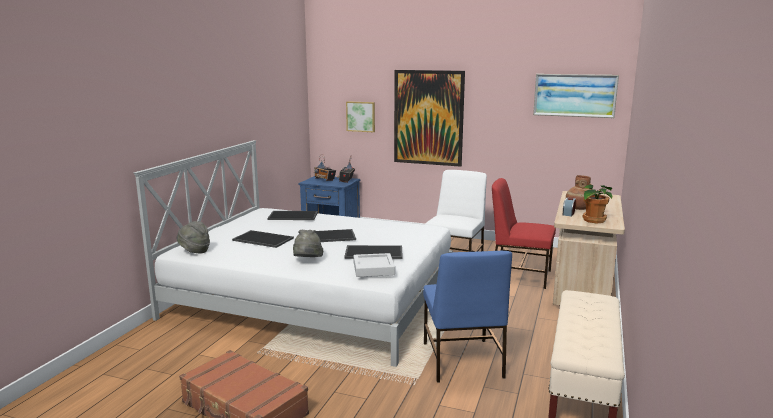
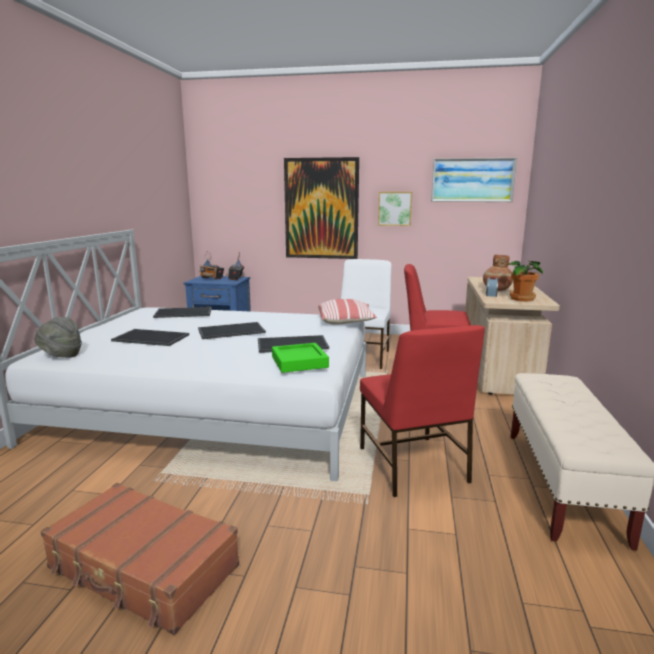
camera: 10 degrees left, 0 degrees up
(307, 261) = (213, 358): grey hat -> none
(361, 116) = (248, 210): picture -> picture (395, 208)
(373, 269) = (299, 362): grey tray -> green tray
(430, 232) = (346, 322): none -> pillow
(462, 361) = (412, 466): blue chair -> red chair

